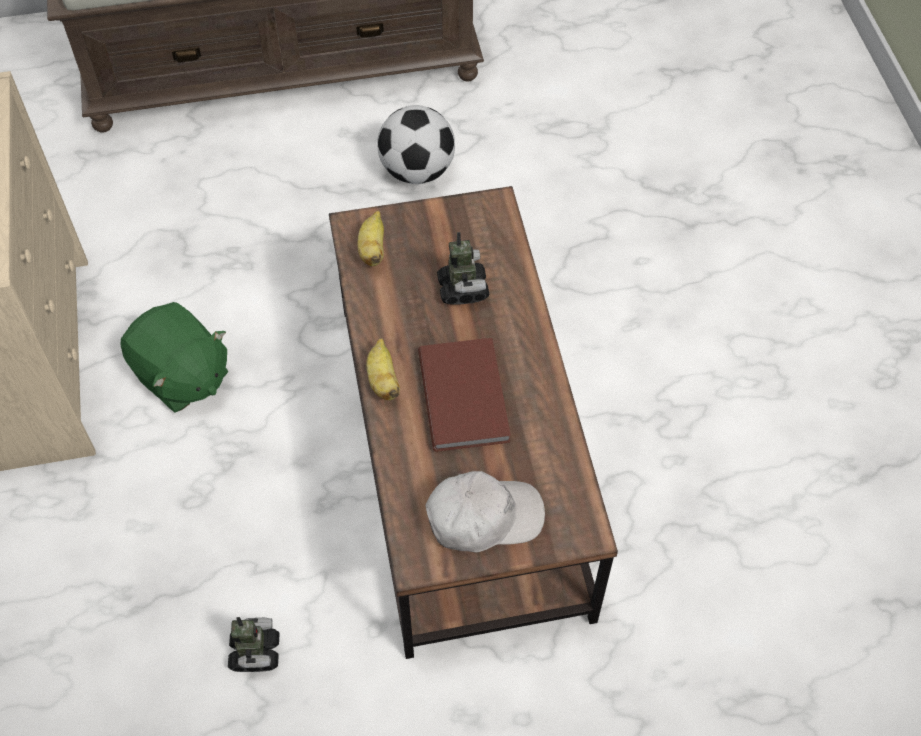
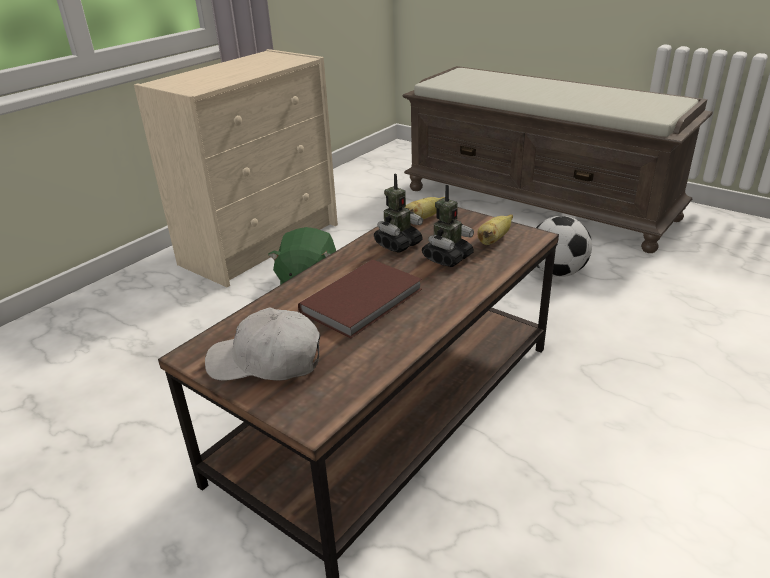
camera: 50 degrees right, 25 degrees down
(255, 653) = (144, 414): toy robot -> toy robot (398, 244)
(383, 380) = (331, 268): banana -> banana (493, 240)
(483, 517) = (266, 362): white cap -> white cap turned 150 degrees clockwise

